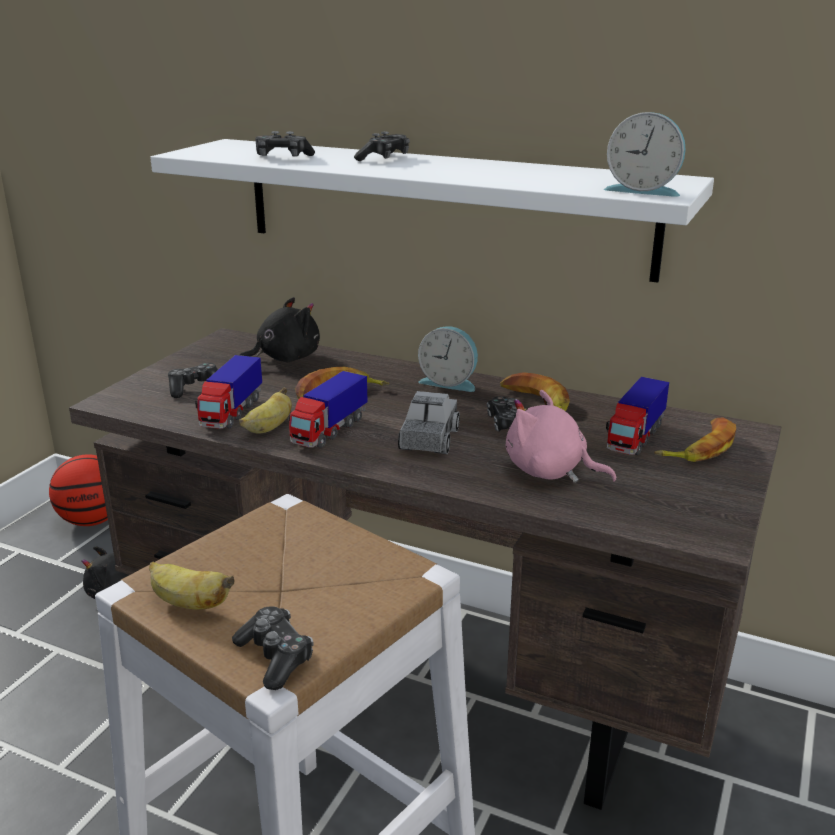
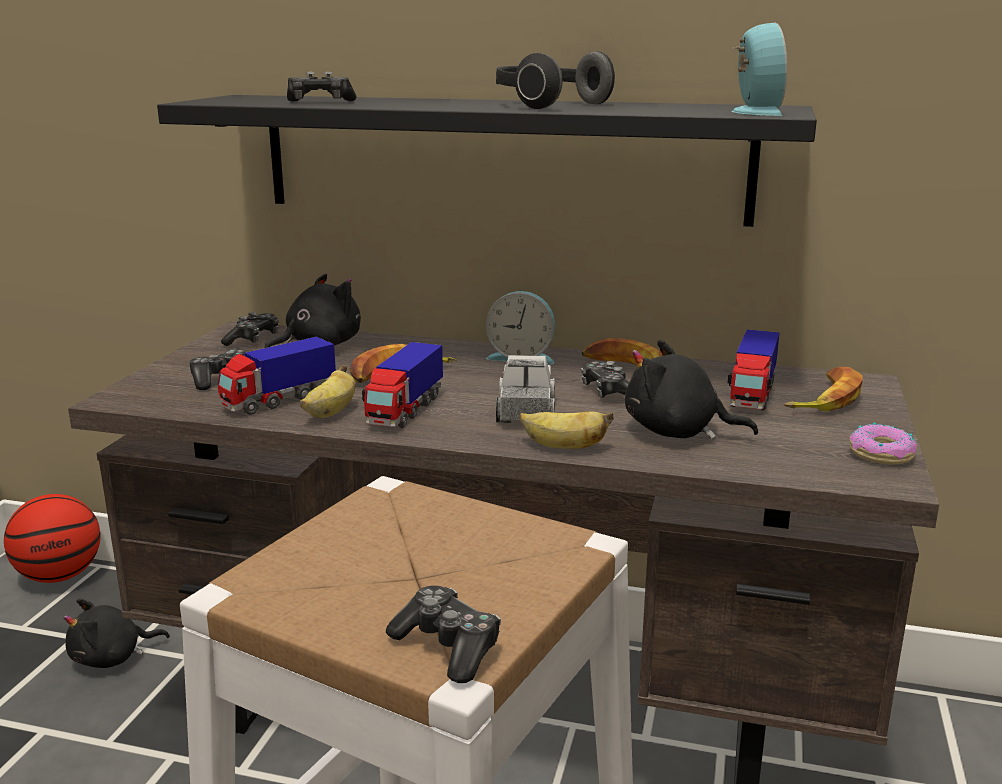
camera: 10 degrees left, 5 degrees down
(189, 603) = (310, 600): banana -> banana (563, 447)
(231, 413) = (278, 400): toy truck -> toy truck turned 45 degrees clockwise
(384, 158) = (439, 101): game controller -> game controller (253, 339)
(441, 206) = (500, 157): white shelf -> black shelf
(471, 169) = (547, 105): none -> headphones
(550, 471) = (677, 432): pink plush toy -> black plush toy
(643, 190) = (753, 112): alarm clock -> alarm clock turned 105 degrees counterclockwise
(722, 510) = (882, 454): none -> donut

